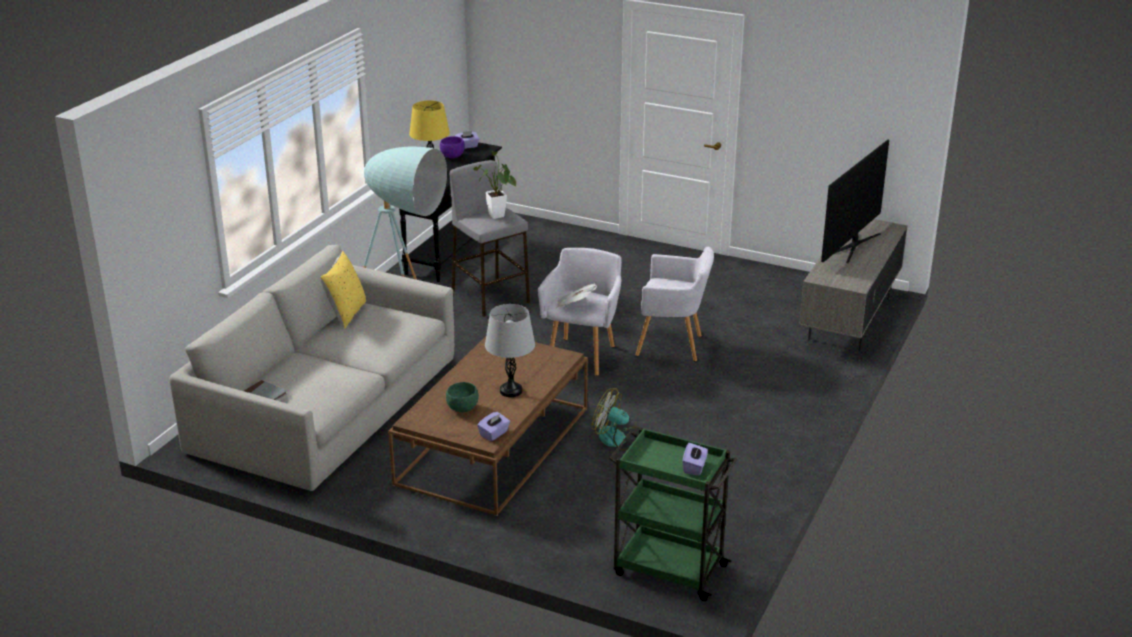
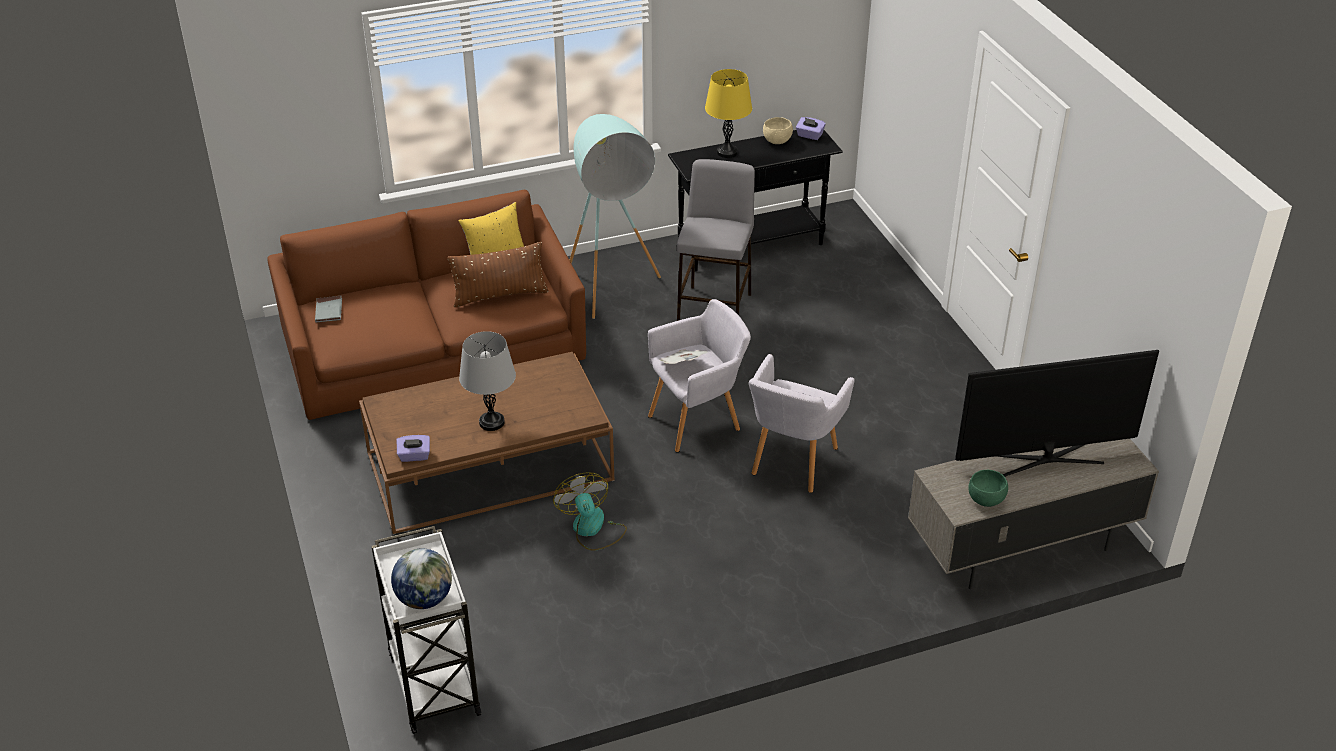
camera: 45 degrees right, 10 degrees up
(326, 404) = (433, 345): grey sofa -> brown sofa
(380, 328) = (500, 295): none -> brown pillow
(452, 156) = (777, 141): purple bowl -> beige bowl
(462, 408) = (431, 415): green bowl -> green bowl (985, 499)
(497, 217) = (716, 232): potted plant -> none
(668, 569) = (433, 682): green cart -> white cart
(673, 346) = (792, 463): grey armchair -> grey armchair turned 60 degrees clockwise
(694, 467) = (424, 599): purple tissue box -> globe

